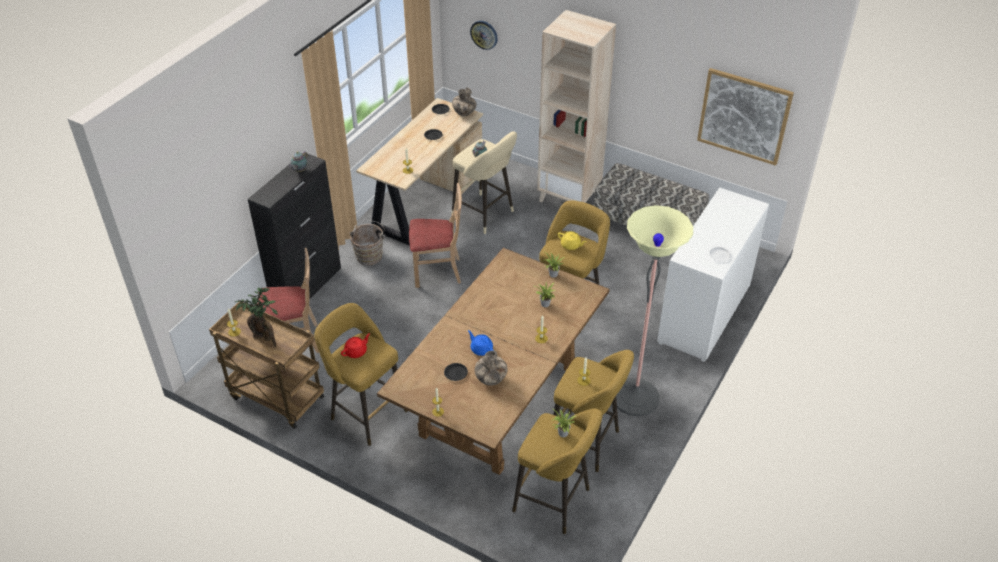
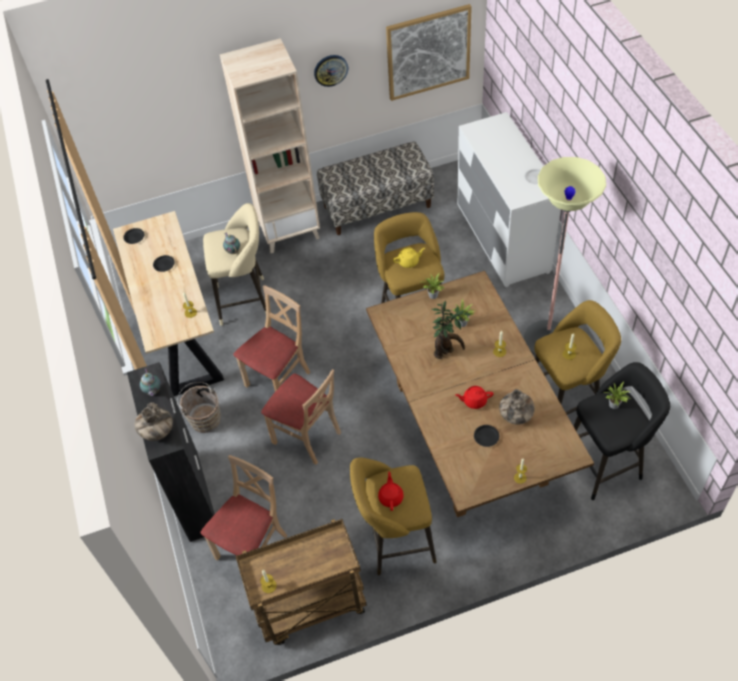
camera: 45 degrees left, 10 degrees up
(265, 338) = (303, 563): potted plant -> potted plant (446, 352)
(406, 314) = (307, 436): none -> beige chair
(464, 113) = (159, 223): vase -> vase (157, 432)
(481, 349) = (474, 401): blue teapot -> red teapot
(484, 34) = (126, 133): wall clock -> wall clock (330, 70)
(555, 502) = (606, 463): yellow stool -> black stool

